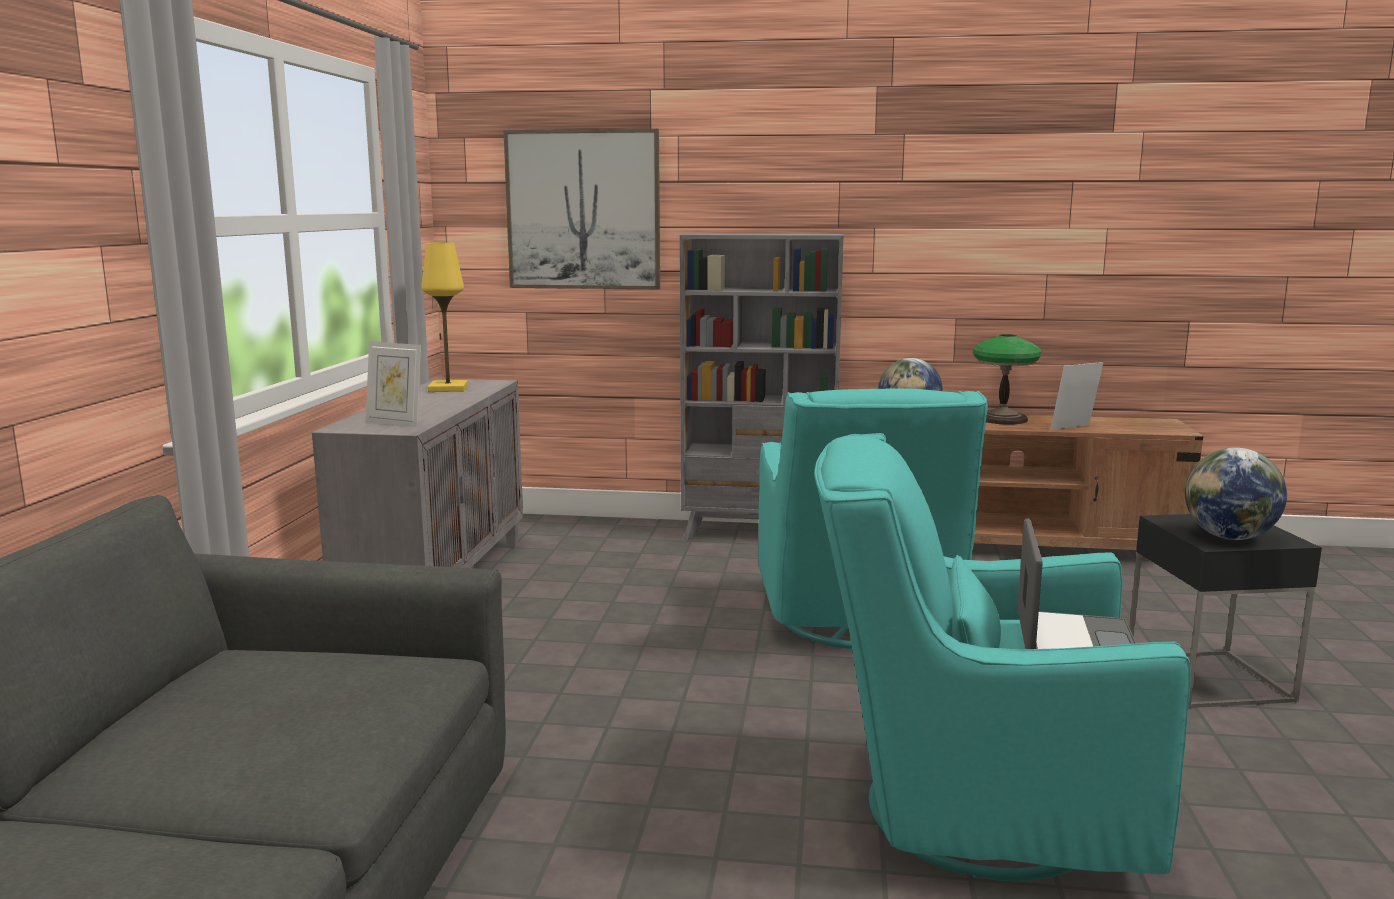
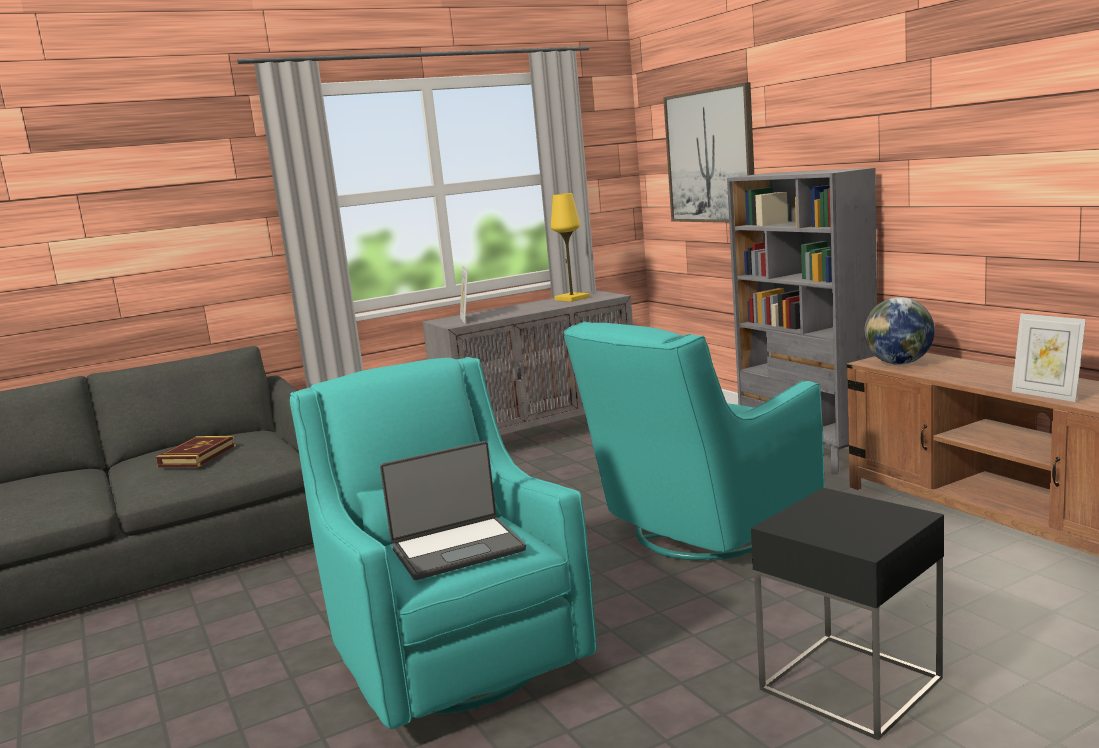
camera: 55 degrees right, 0 degrees up
(281, 709) = (198, 456): none -> book
(1001, 419) = (1003, 374): table lamp -> none
(1074, 428) = (1046, 395): picture frame -> picture frame turned 150 degrees counterclockwise
(1229, 537) = (821, 526): globe -> none

